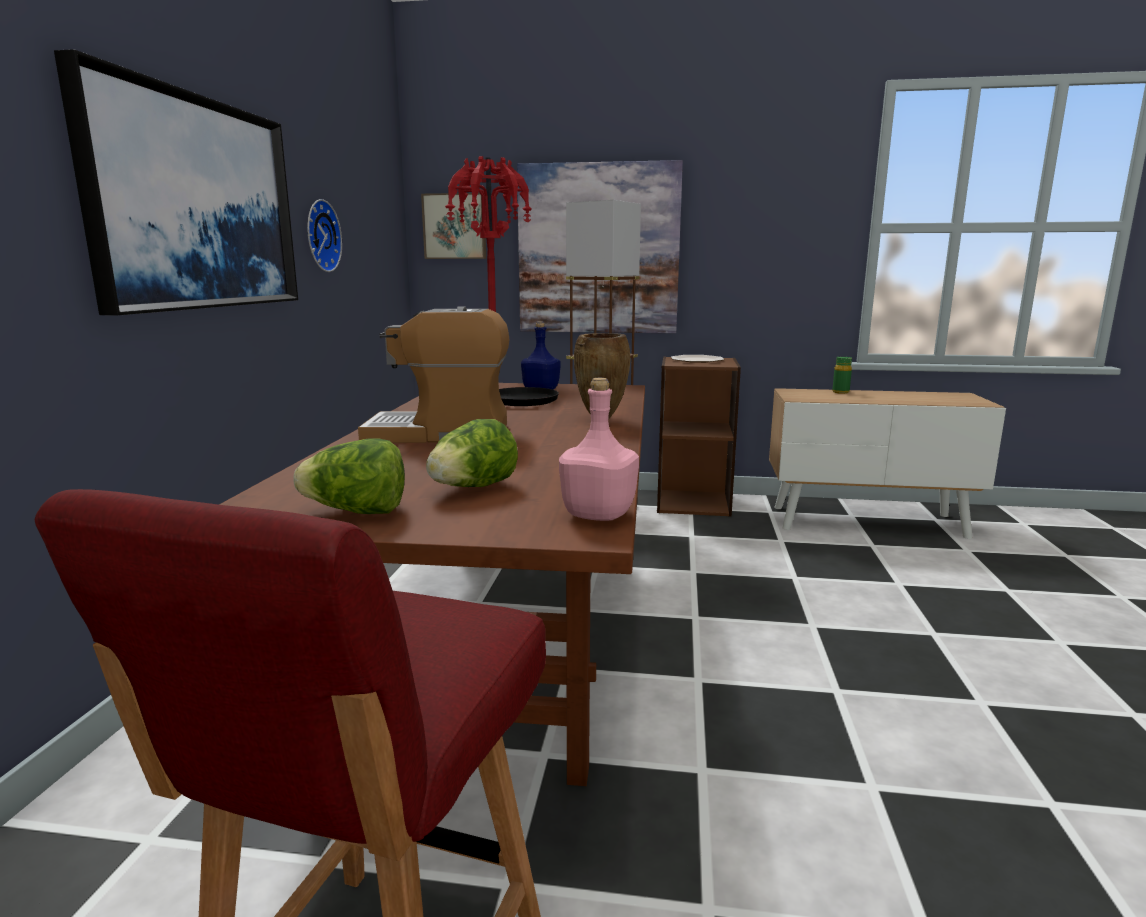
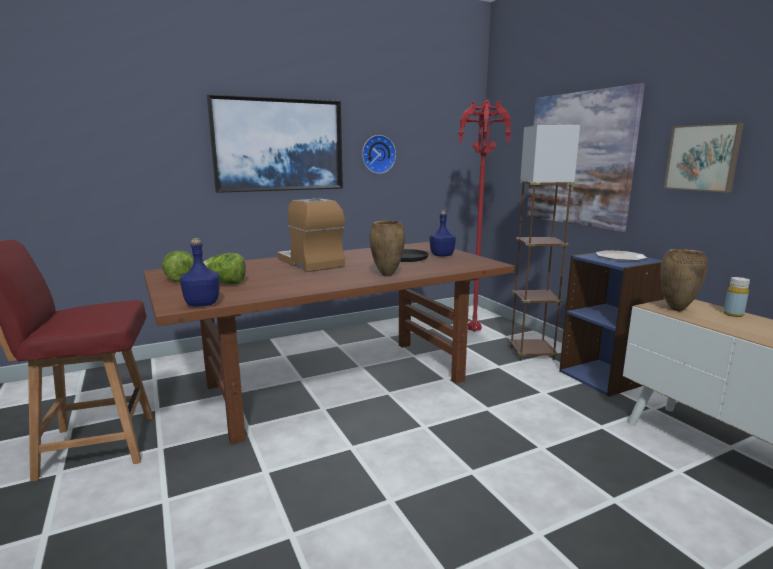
camera: 55 degrees right, 0 degrees up
(455, 226) = (504, 143): picture -> picture (703, 158)
(597, 514) = (202, 304): pink bottle -> blue bottle
(693, 503) = (604, 377): brown bookcase -> blue bookcase
(811, 397) = (675, 309): none -> brown vase
(840, 392) = (733, 314): green bottle -> yellow bottle

